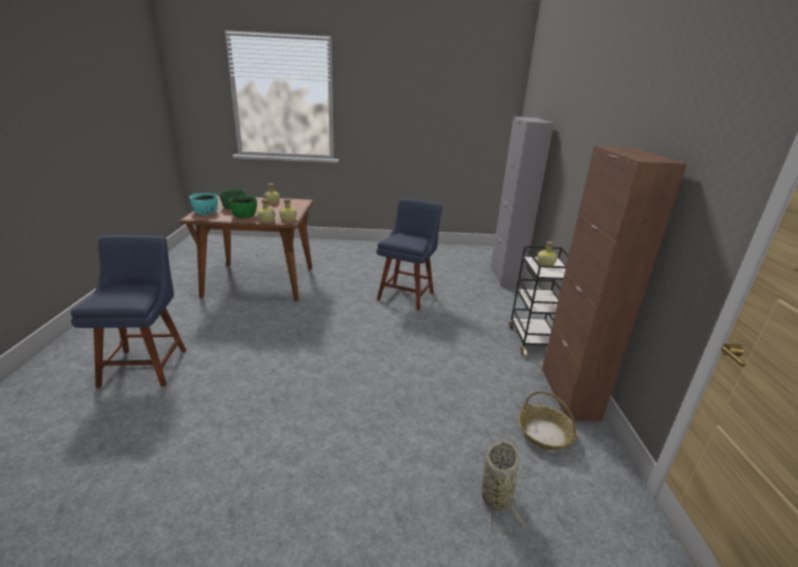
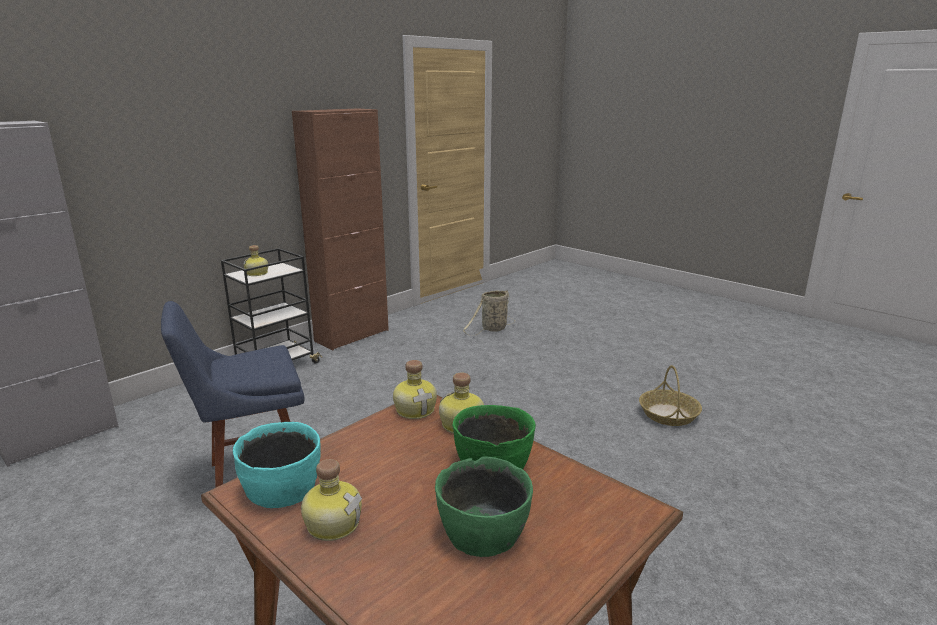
camera: 135 degrees left, 5 degrees down
(146, 365) = (747, 535): blue chair -> none
(206, 212) = (590, 530): turquoise bowl -> turquoise bowl (283, 488)
(544, 433) = (415, 332): basket -> basket (668, 414)

